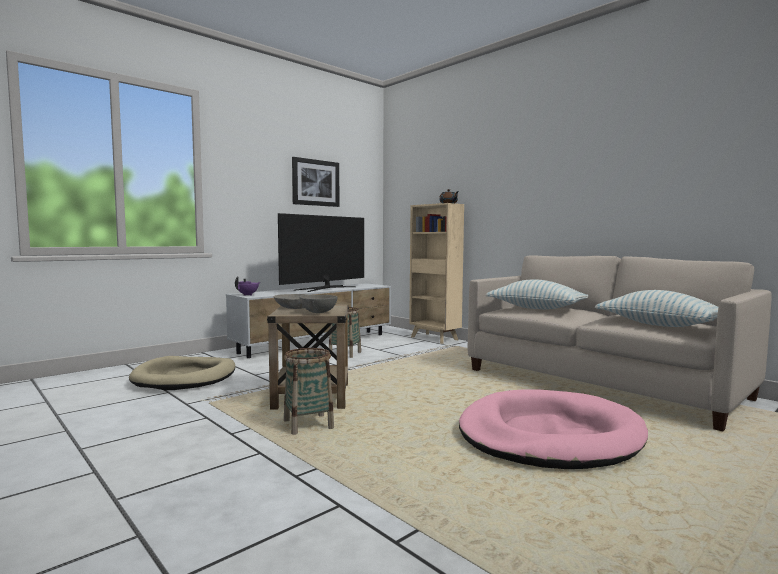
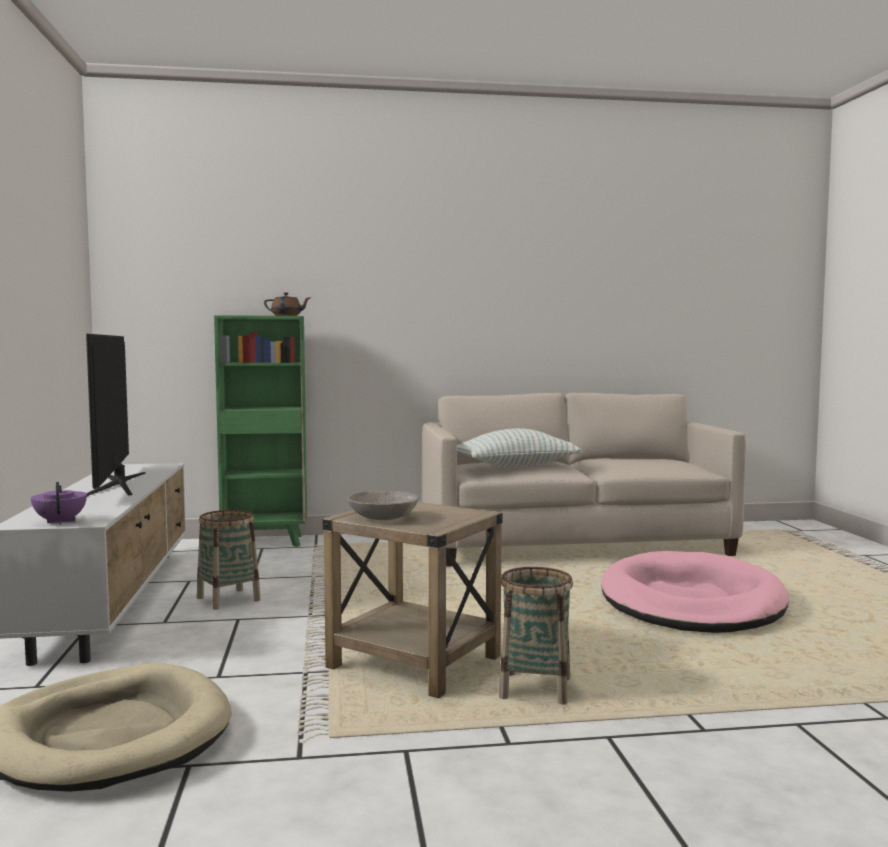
camera: 55 degrees left, 0 degrees up
(315, 182) = (34, 260): picture -> none
(318, 312) = (459, 516): grey bowl -> none
(435, 338) = (265, 542): beige bookcase -> green bookcase
(659, 325) = (658, 465): pillow -> none

